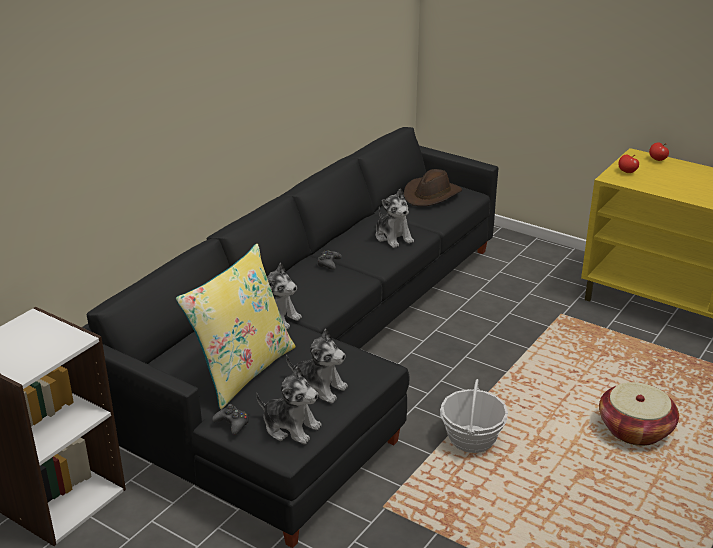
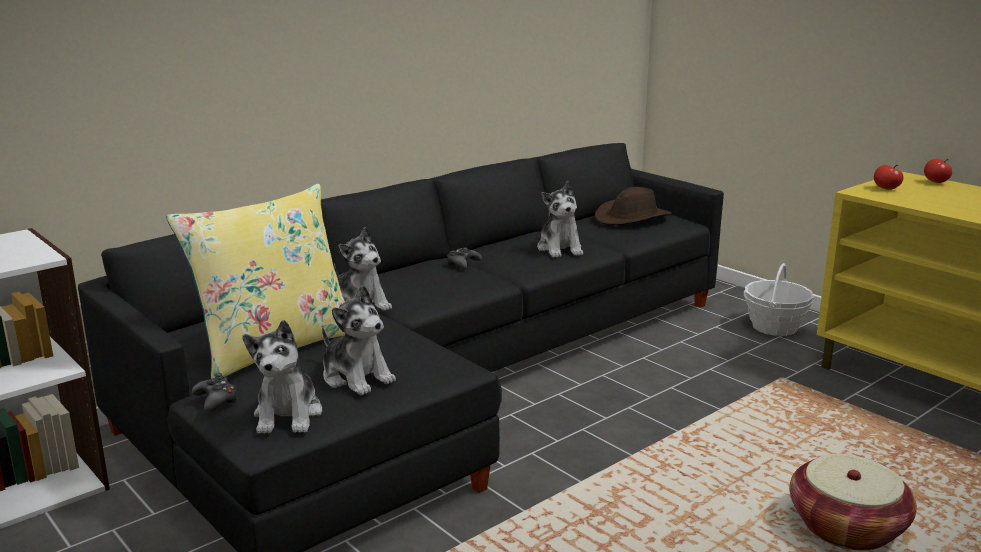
camera: 15 degrees right, 10 degrees down
(290, 427) = (288, 415): plush toy -> plush toy turned 45 degrees clockwise
(471, 439) = (592, 502): basket -> basket (774, 327)

